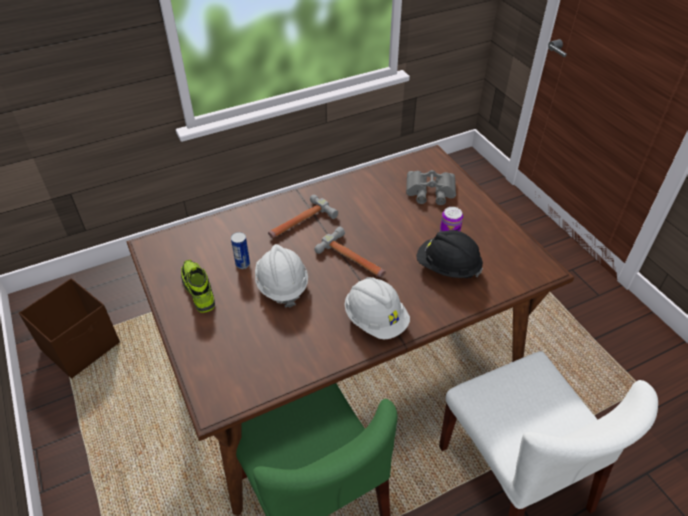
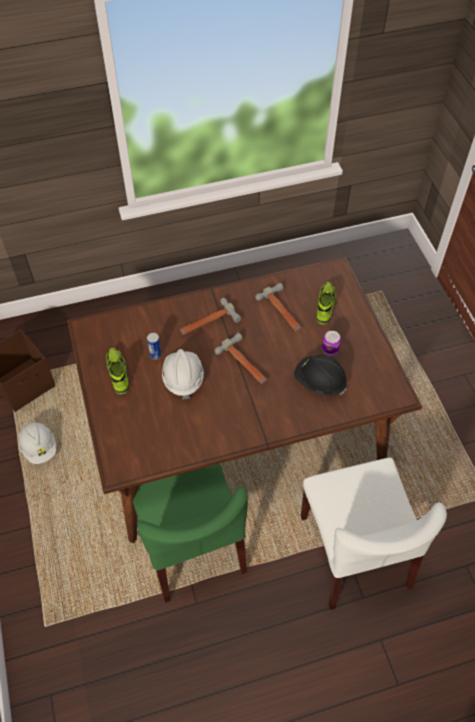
camera: 10 degrees right, 10 degrees up
(375, 320) = (250, 420): white hard hat -> white hard hat (39, 447)
(383, 202) = (282, 311): none -> hammer
(430, 192) = (325, 306): grey binoculars -> shoe

